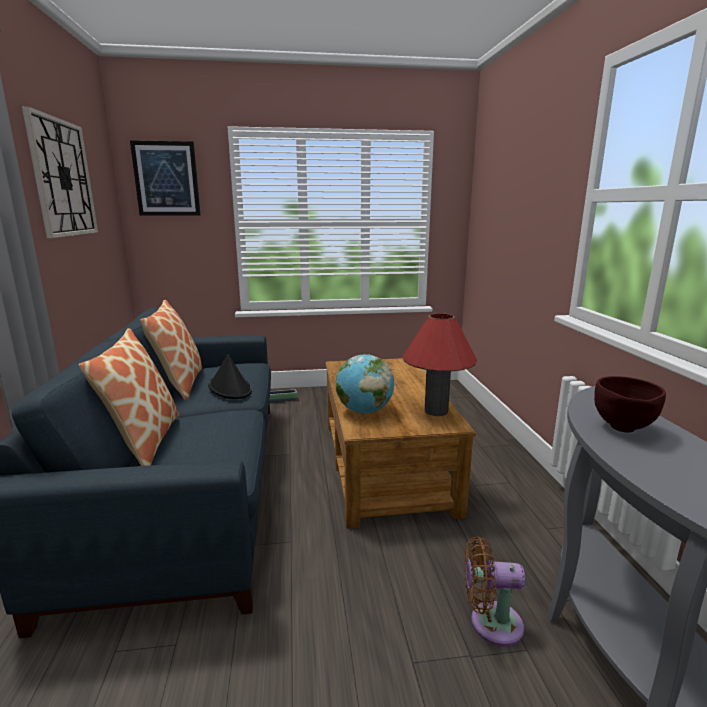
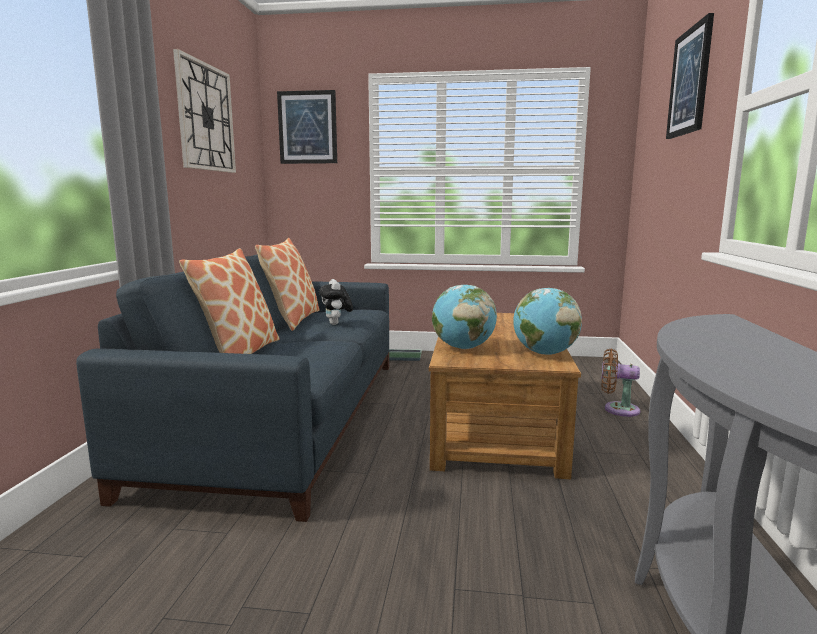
camera: 15 degrees right, 5 degrees down
(230, 388) = (336, 324): black hat -> plush toy
(436, 411) = (544, 353): red table lamp -> globe
(490, 623) = (559, 572): brown fan -> brown fan (617, 409)
(532, 161) = (690, 82): none -> picture
(623, 429) = (718, 340): brown bowl -> none

